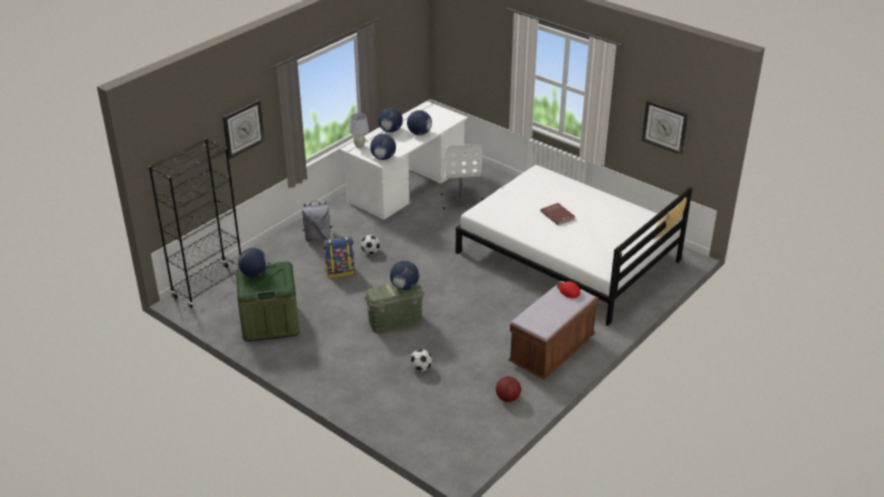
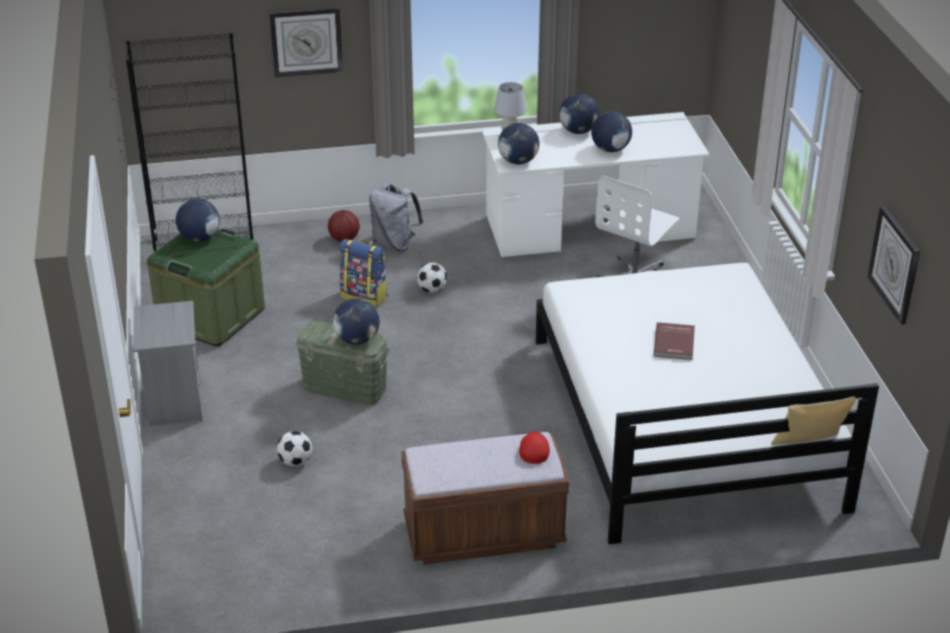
camera: 40 degrees right, 0 degrees up
(315, 375) = (173, 403): none -> grey nightstand
(507, 398) = (344, 560): basketball -> basketball (344, 239)

